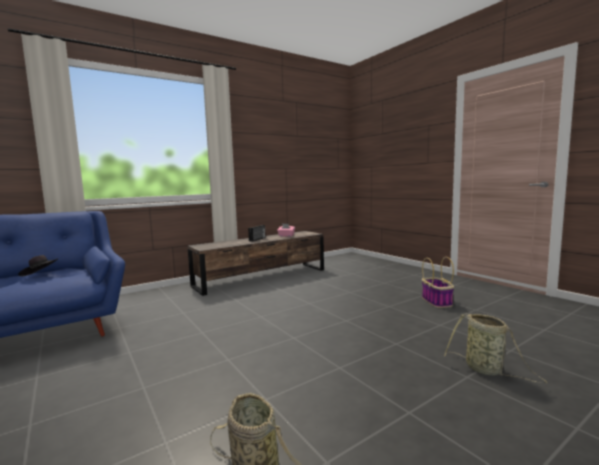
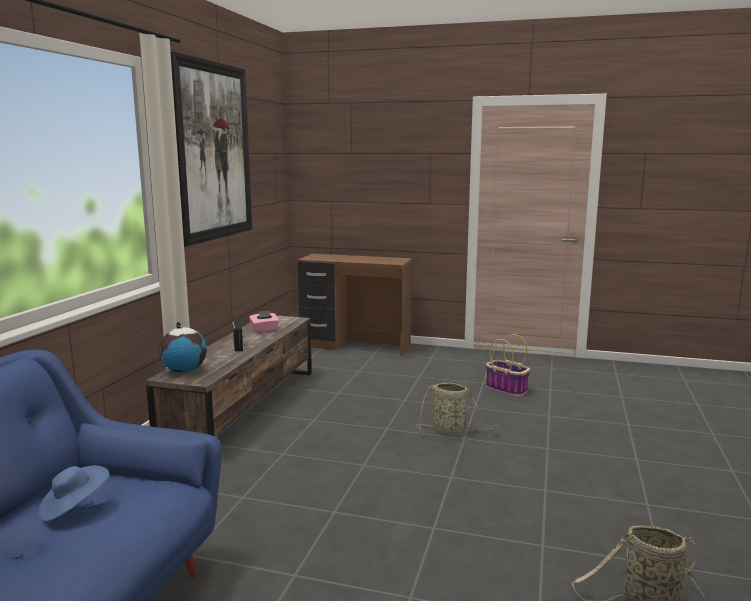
camera: 40 degrees left, 5 degrees up
(40, 275) = (74, 507): black hat -> blue hat
(208, 244) = (184, 371): none -> globe
(271, 132) = (211, 152): none -> picture
(374, 262) = (355, 346): none -> brown desk
(486, 370) = (639, 448): basket -> basket (451, 431)

